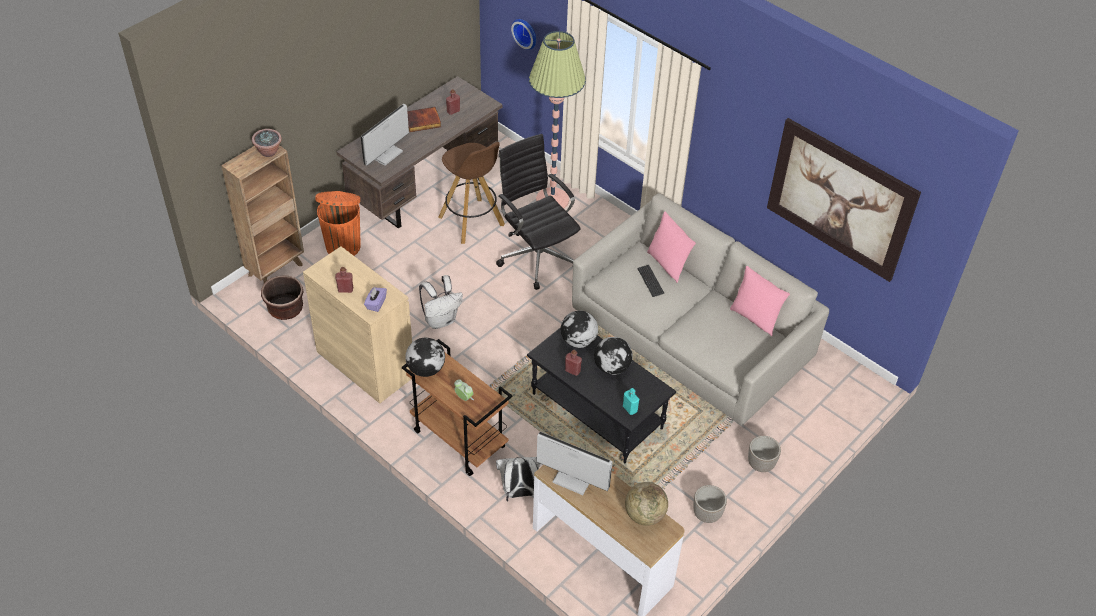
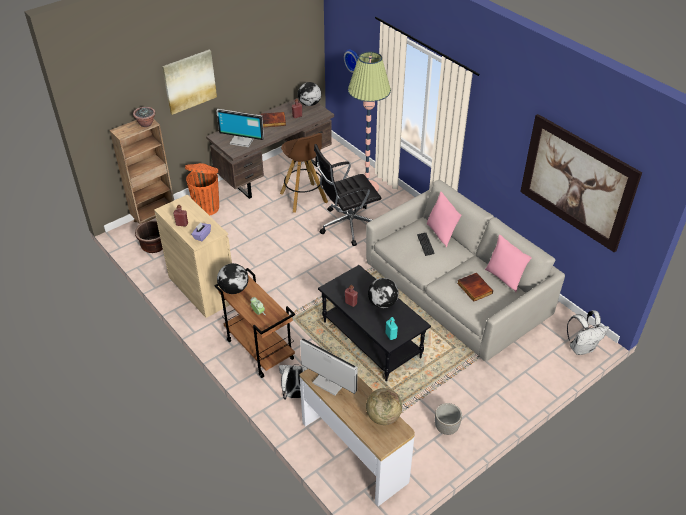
camera: 10 degrees right, 5 degrees down
(316, 86) = (189, 81): none -> picture
(387, 155) = (242, 141): monitor -> monitor turned 120 degrees counterclockwise
(441, 320) = (266, 263): white backpack -> white backpack (581, 348)
(537, 256) = (347, 225): black office chair -> black office chair turned 90 degrees counterclockwise
(578, 341) = (359, 282): globe -> globe (309, 104)
(720, 336) = (474, 288): none -> book
(760, 465) = (496, 393): planter -> none

